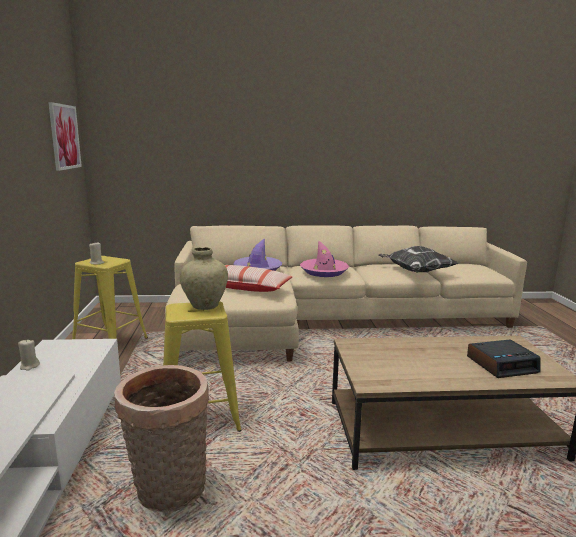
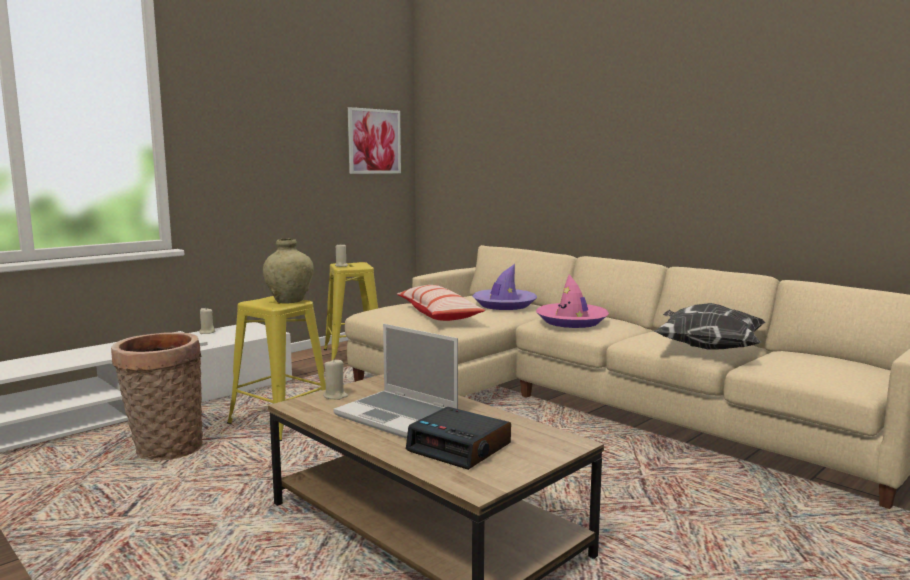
camera: 50 degrees right, 5 degrees down
(366, 367) = (335, 396): none -> beige candle
(430, 362) = (398, 416): none -> laptop

